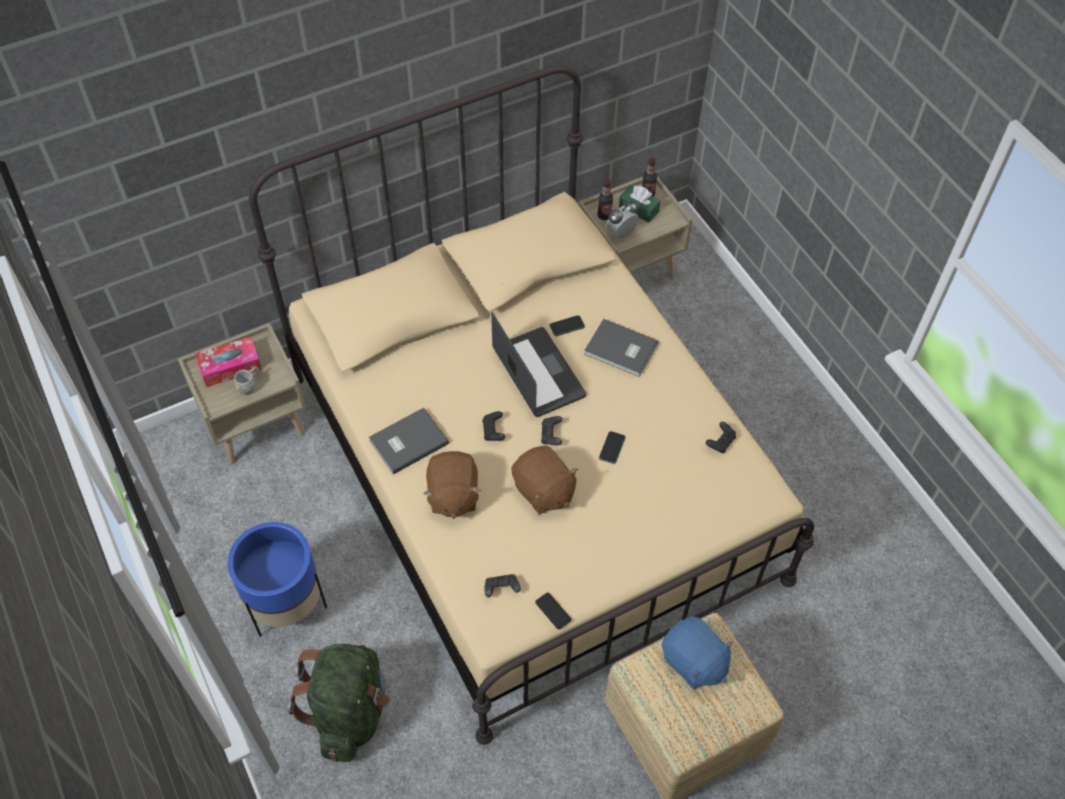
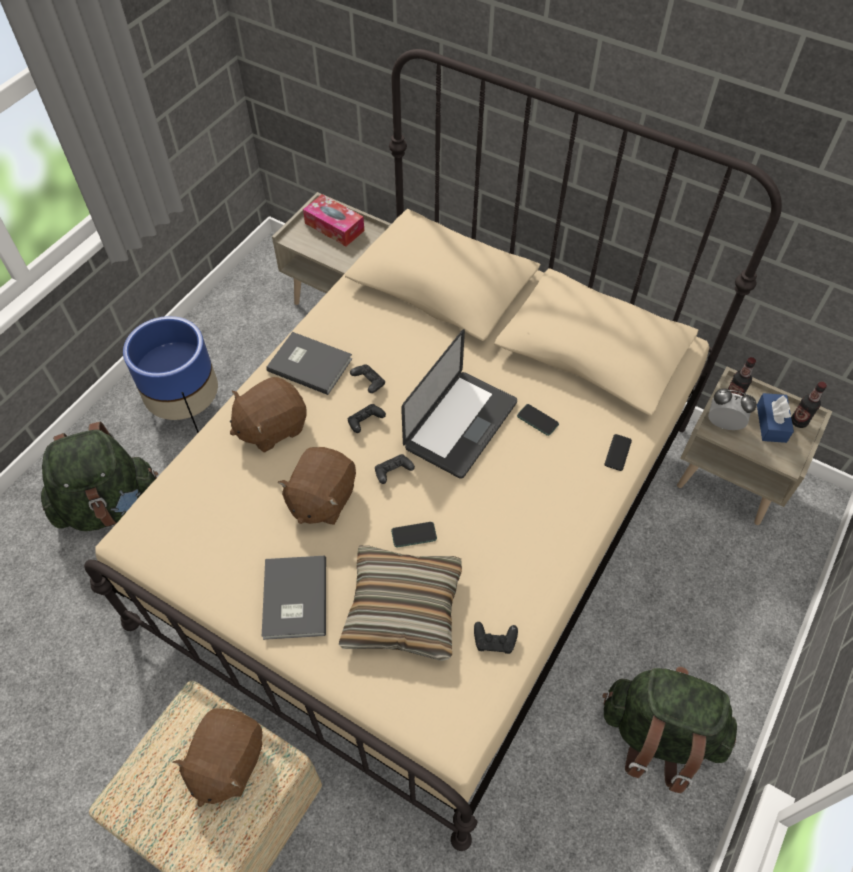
camera: 60 degrees right, 0 degrees up
(250, 386) = (325, 248): grey mug -> none
(501, 589) = (187, 519): black game controller -> black game controller (369, 383)
(553, 611) = (182, 576): phone -> phone (618, 452)
(621, 350) = (545, 483): grey book -> grey book (293, 599)
(638, 209) = (771, 423): green tissue box -> blue tissue box
(665, 482) = (403, 608): none -> pillow
(693, 662) = (227, 762): blue plush toy -> brown plush toy
(782, 426) = (658, 734): none -> green backpack

